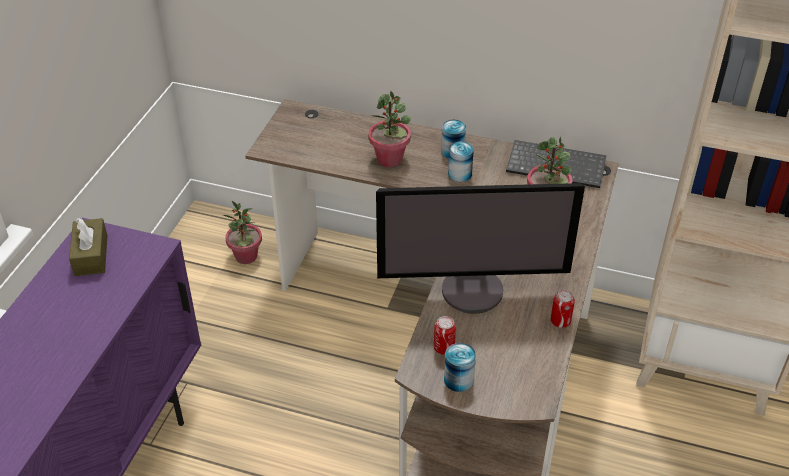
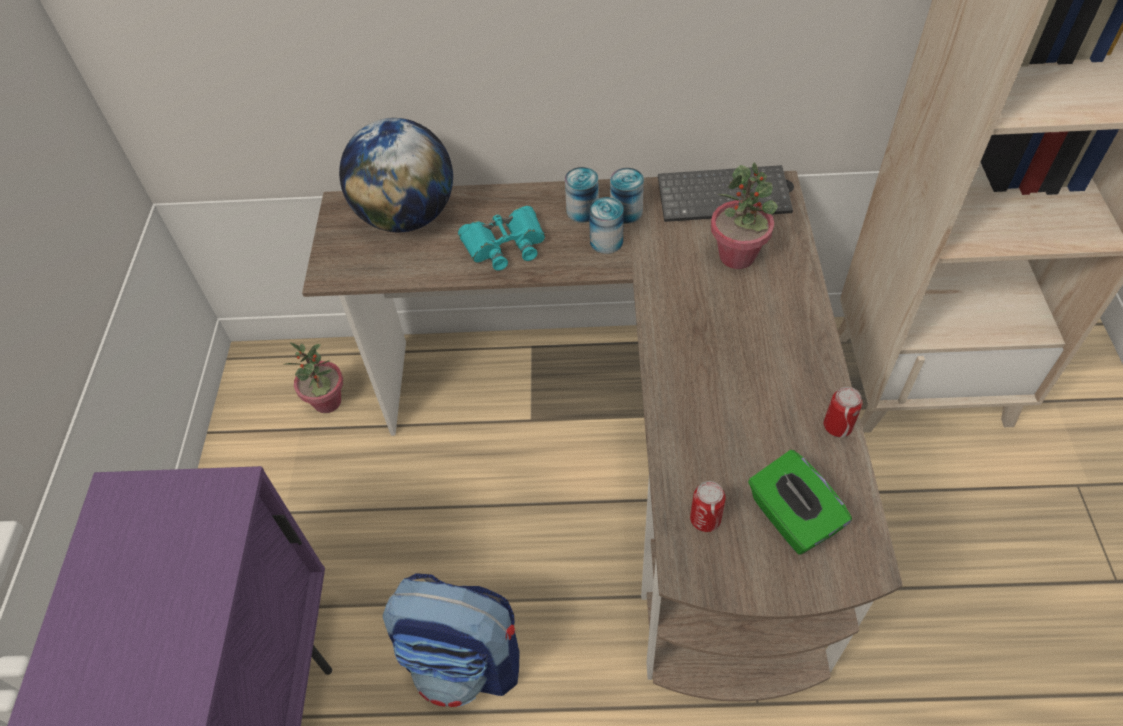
camera: 15 degrees left, 10 degrees up
(91, 255) = (130, 536): brown tissue box -> none
(276, 446) = (465, 661): none -> backpack
(332, 126) = (407, 216): none -> globe
(390, 159) = (505, 244): potted plant -> turquoise binoculars
(458, 380) = (748, 565): can -> can (626, 212)
(473, 289) = (702, 412): monitor -> none
(501, 363) = (791, 518): none -> green tissue box

